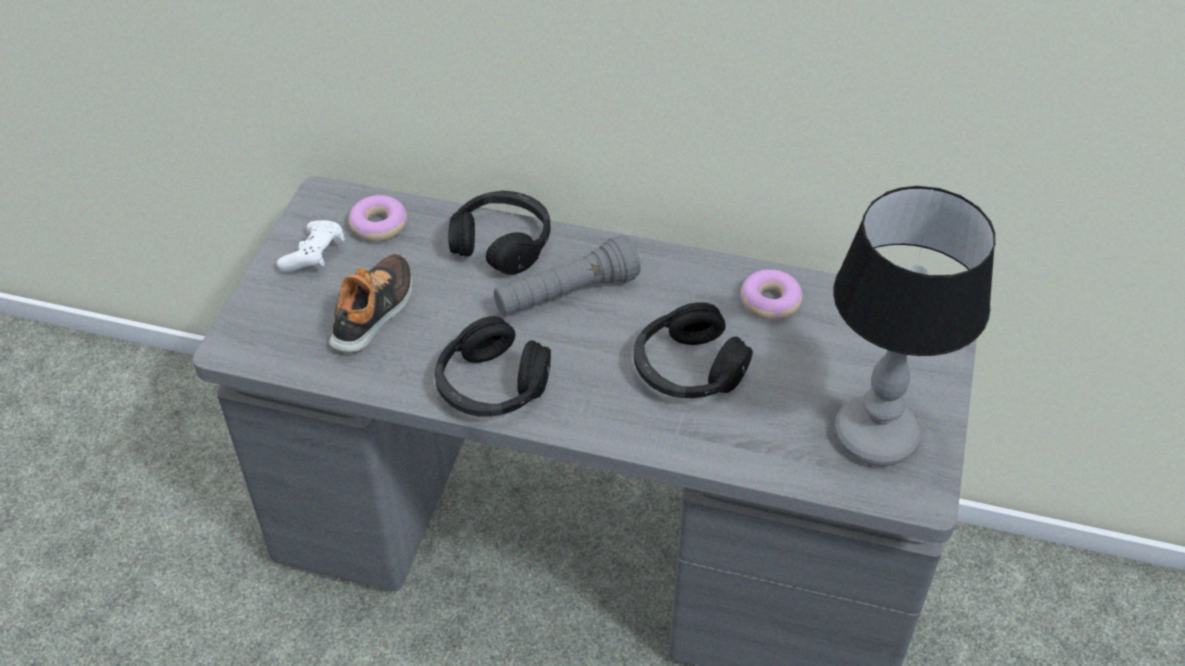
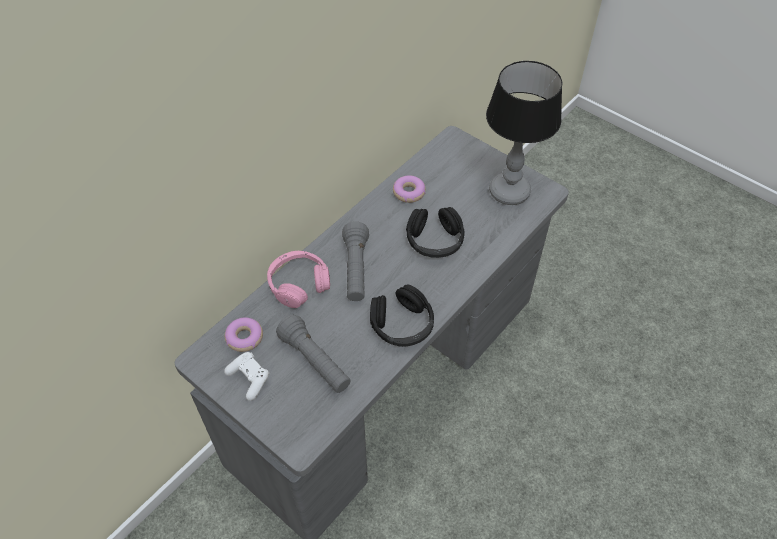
camera: 65 degrees left, 5 degrees up
(374, 312) = (315, 362): shoe -> grey flashlight
(502, 243) = (299, 284): black headphones -> pink headphones

